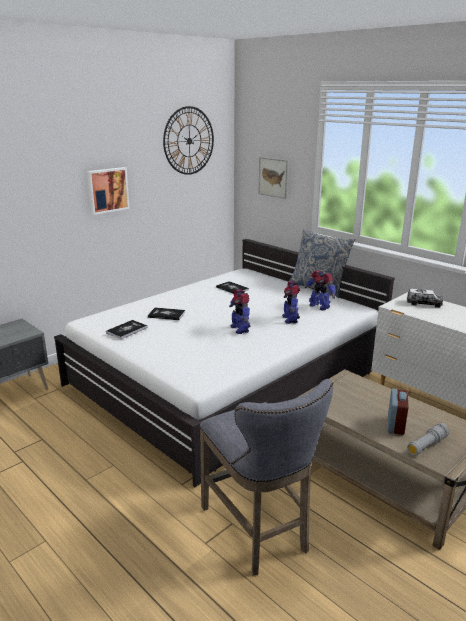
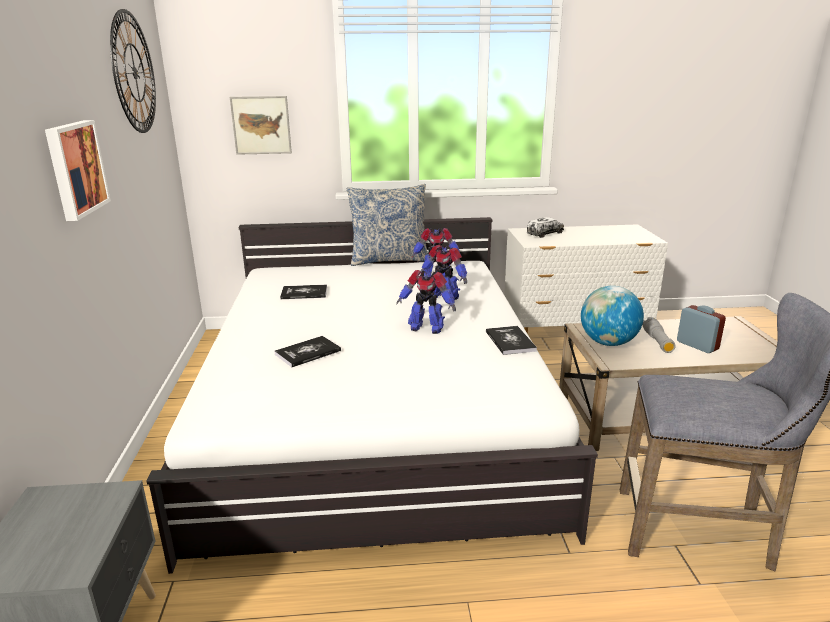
camera: 50 degrees left, 0 degrees up
(127, 330) = (306, 395): book -> book (510, 341)
(338, 391) = (608, 343): none -> globe
(427, 445) = (742, 347): grey flashlight -> grey flashlight (657, 342)

